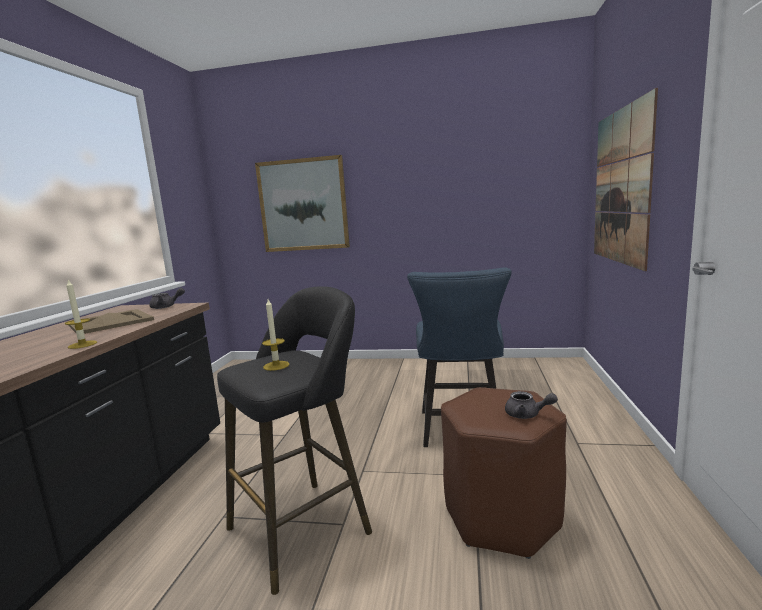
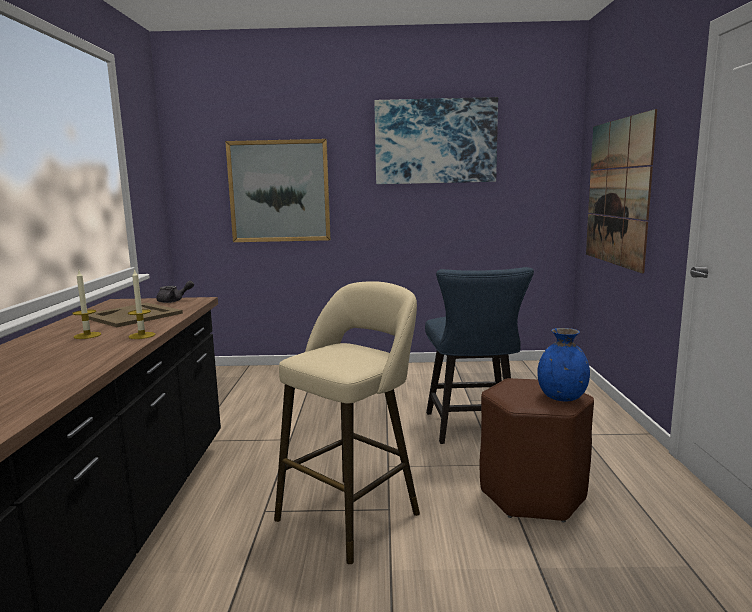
camera: 10 degrees left, 0 degrees up
(276, 365) = (342, 355): candle -> candle (87, 335)
(305, 526) = (353, 513): black stool -> beige stool
(442, 150) = (435, 141): none -> picture
(527, 415) = (562, 397): grey teapot -> blue vase

